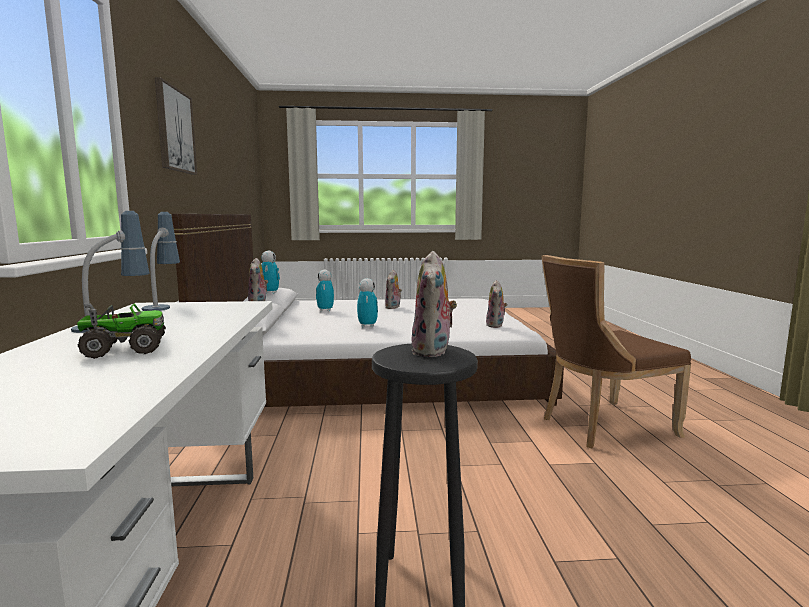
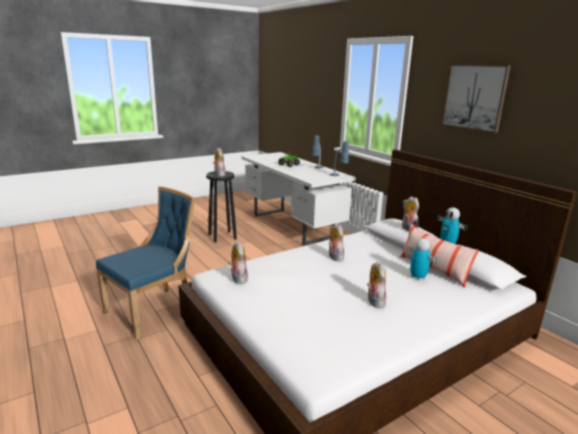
camera: 150 degrees right, 10 degrees up
(297, 311) = (433, 270): none -> pillow
(367, 326) = (334, 257): toy robot -> plush toy
(602, 426) = (154, 309): brown chair -> blue chair

